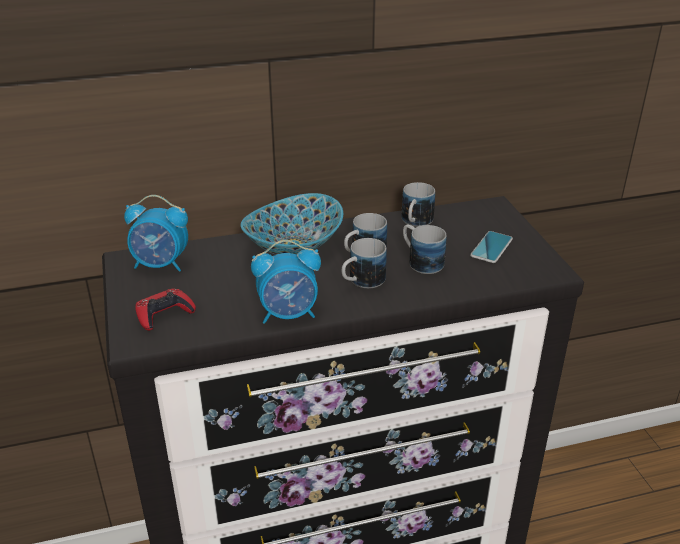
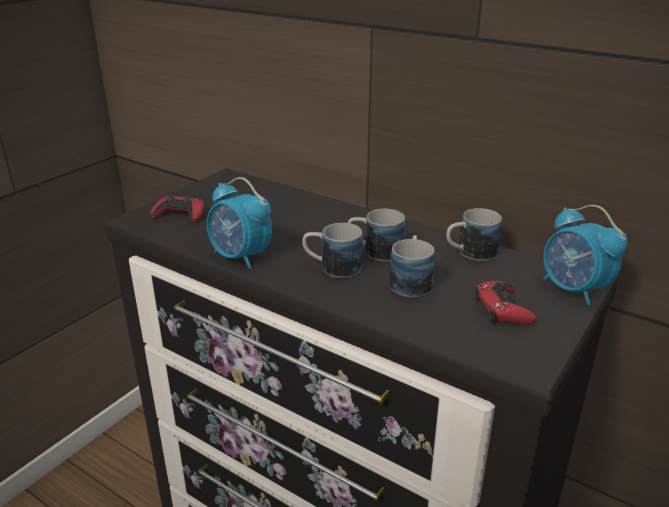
camera: 50 degrees right, 5 degrees down
(161, 264) = (238, 189): alarm clock -> alarm clock (573, 290)
(294, 246) = (338, 220): bowl -> none
(491, 247) = (502, 309): phone -> red game controller

